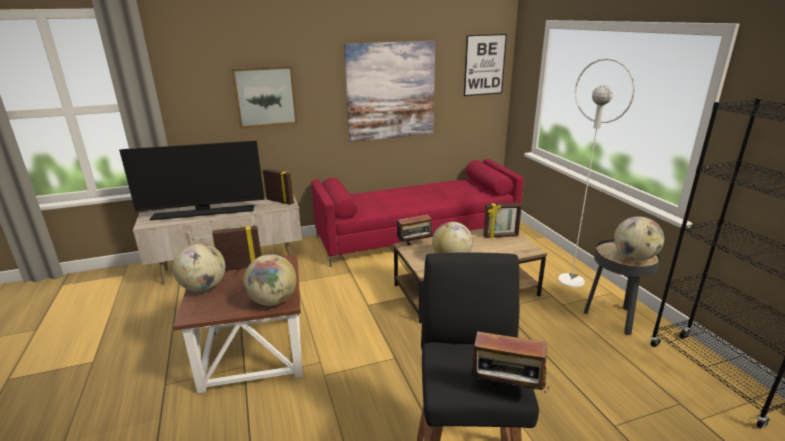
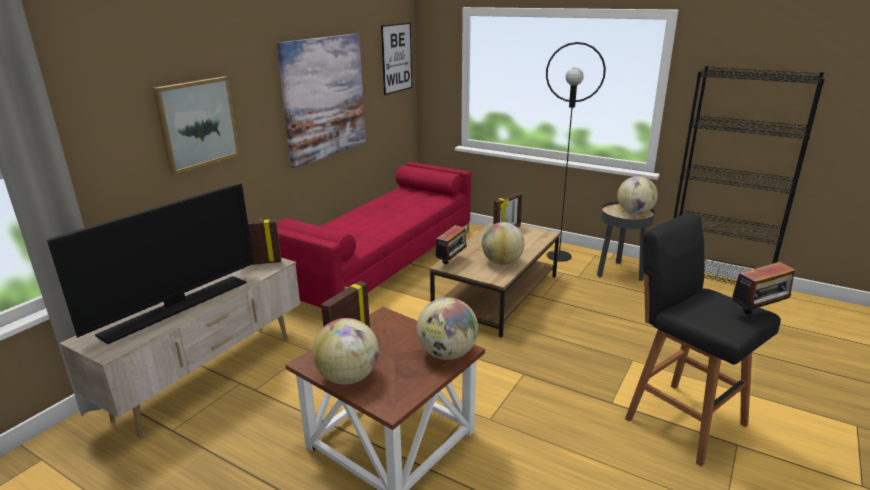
camera: 40 degrees left, 0 degrees up
(571, 280) = (559, 256): white floor lamp -> black floor lamp

